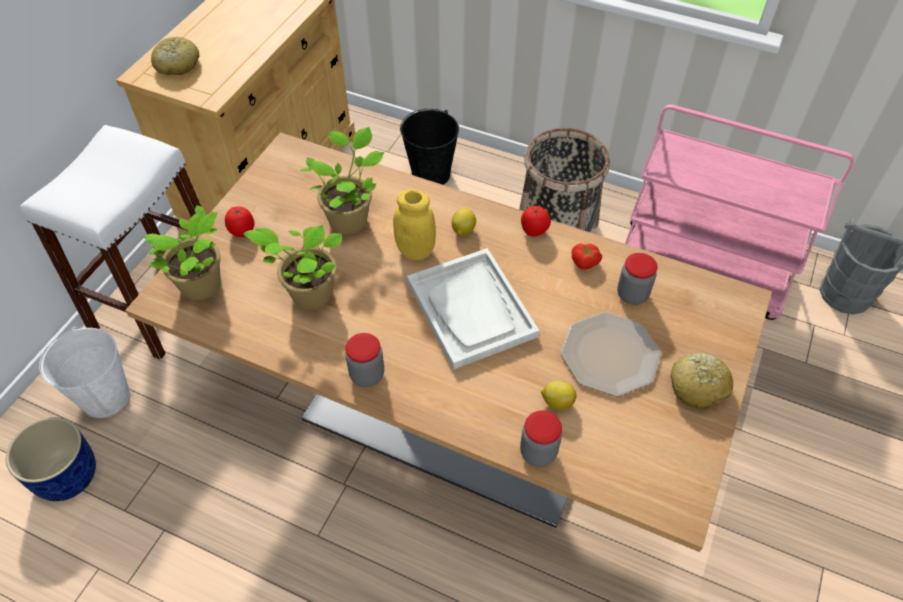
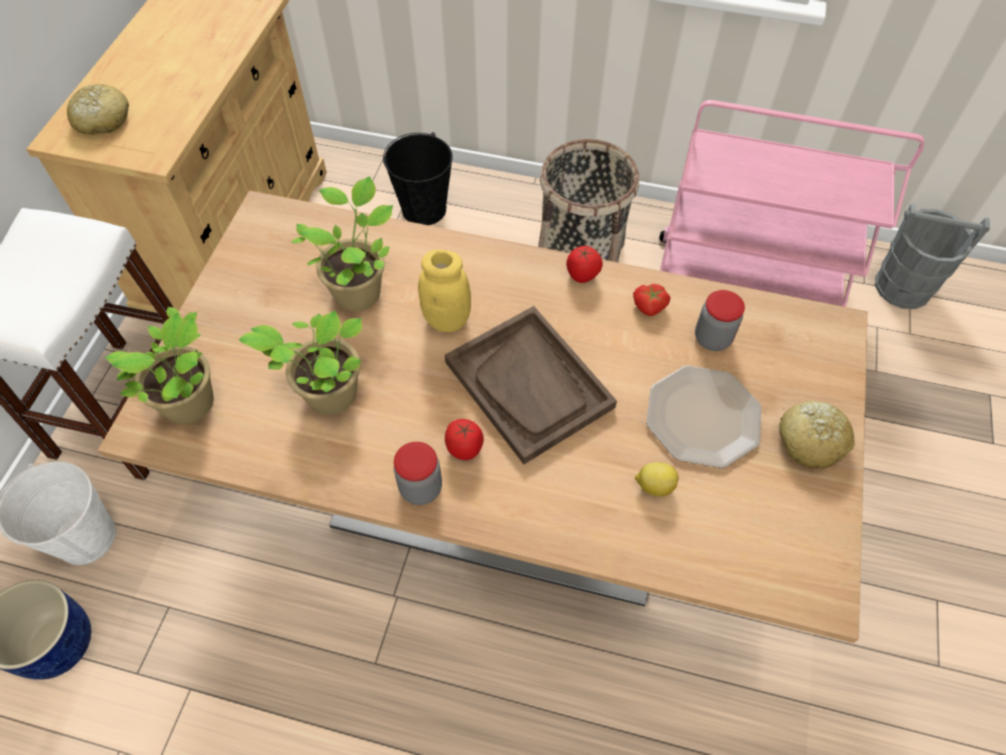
camera: 10 degrees left, 5 degrees up
(242, 231) = (227, 324): tomato -> tomato (464, 448)
(463, 230) = (498, 286): lemon -> none
(471, 309) = (529, 385): white tray -> brown tray
(538, 452) = (646, 553): jar -> none

